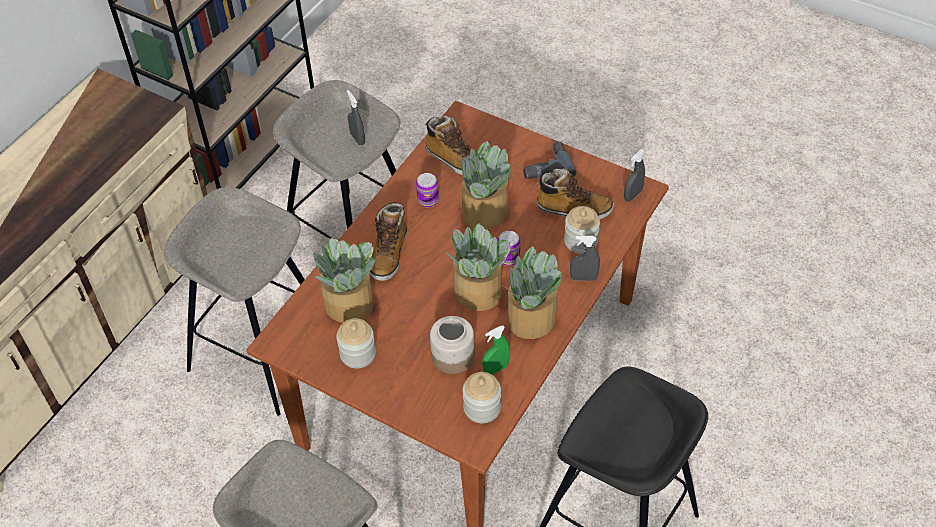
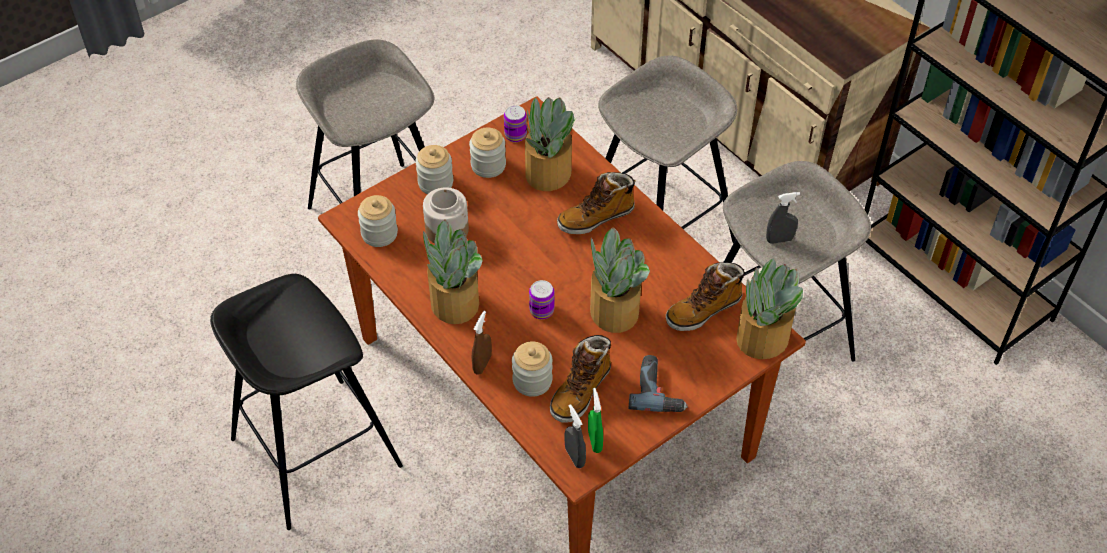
camera: 110 degrees right, 0 degrees up
(389, 254) = (596, 217): boot -> boot turned 60 degrees counterclockwise
(398, 388) = (435, 183): none -> jar
(428, 200) = (655, 268): can -> can (515, 135)
(478, 293) = (510, 272): potted plant -> potted plant (761, 338)
(496, 369) = (414, 257): green spray bottle -> green spray bottle (595, 441)
(583, 278) = (482, 364): grey spray bottle -> brown spray bottle

